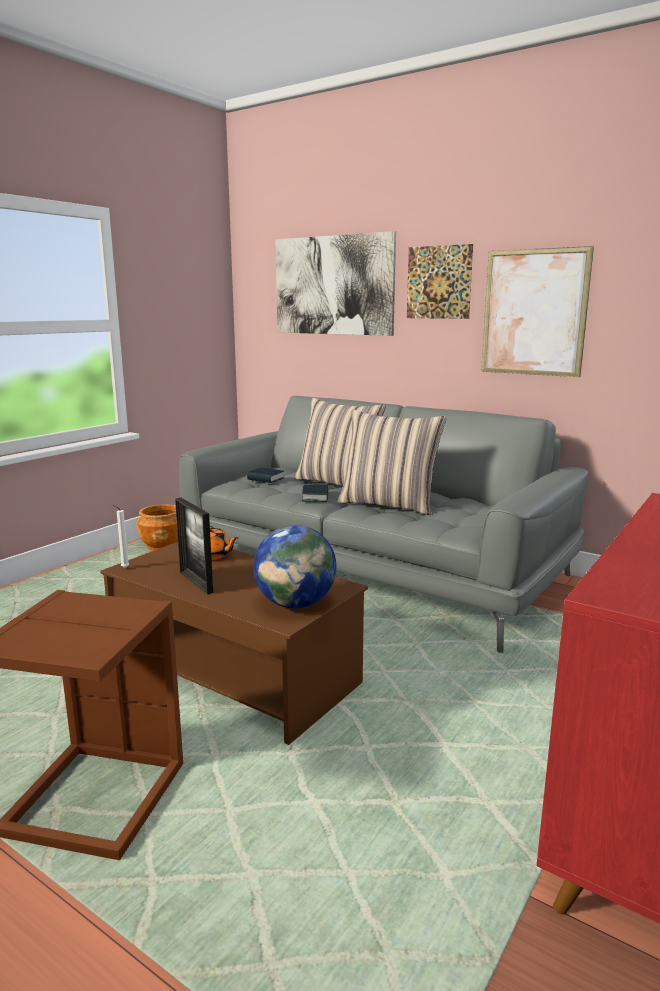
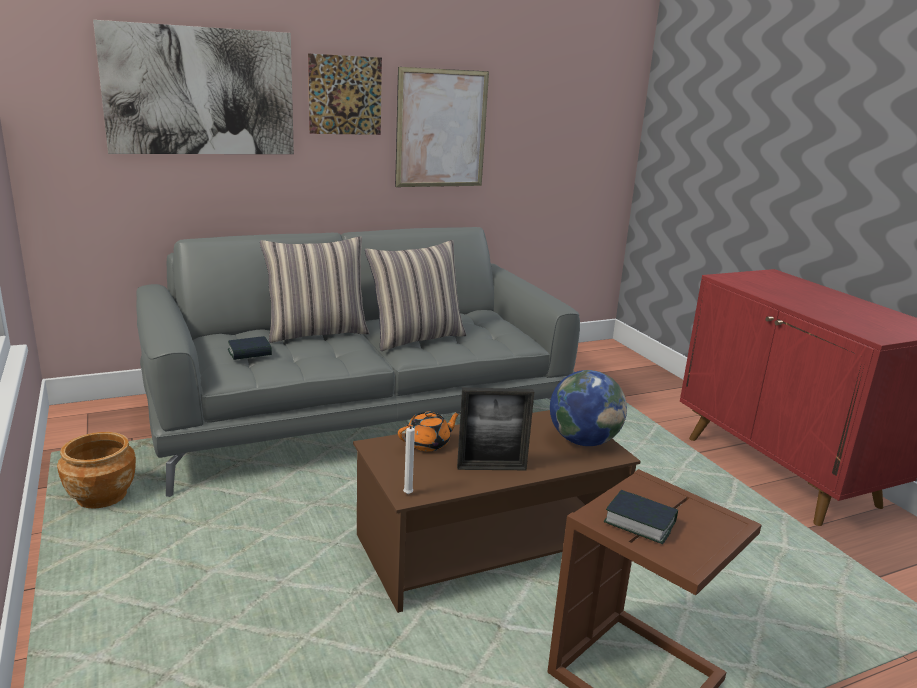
camera: 60 degrees left, 5 degrees up
(315, 497) = (353, 353): book -> book (639, 522)

